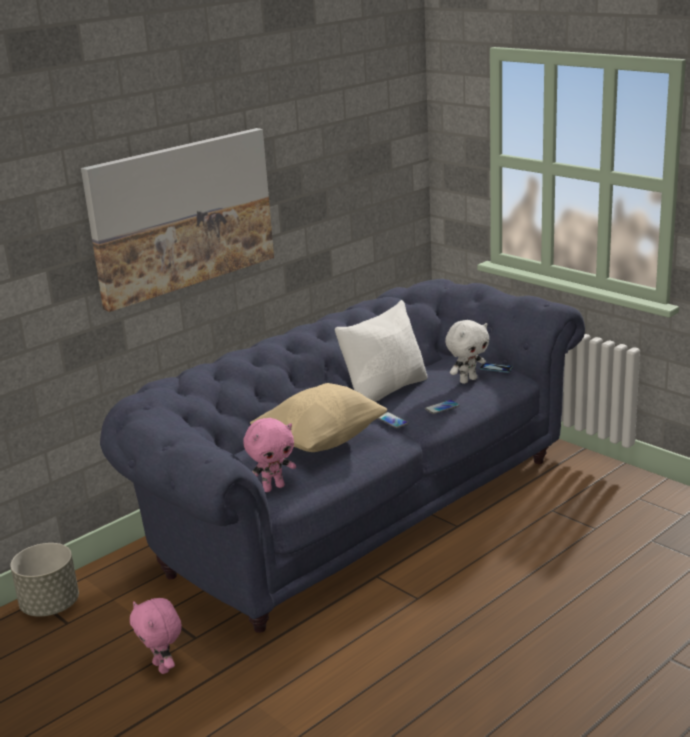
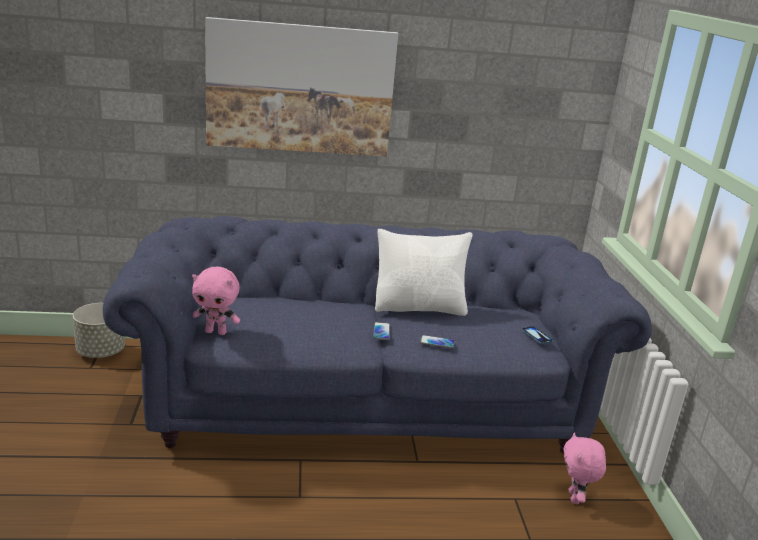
camera: 35 degrees right, 0 degrees up
(163, 667) = (84, 430): pink plush toy -> pink plush toy (575, 498)
(321, 440) = (304, 318): beige pillow -> none
(467, 380) = (496, 333): white plush toy -> none

